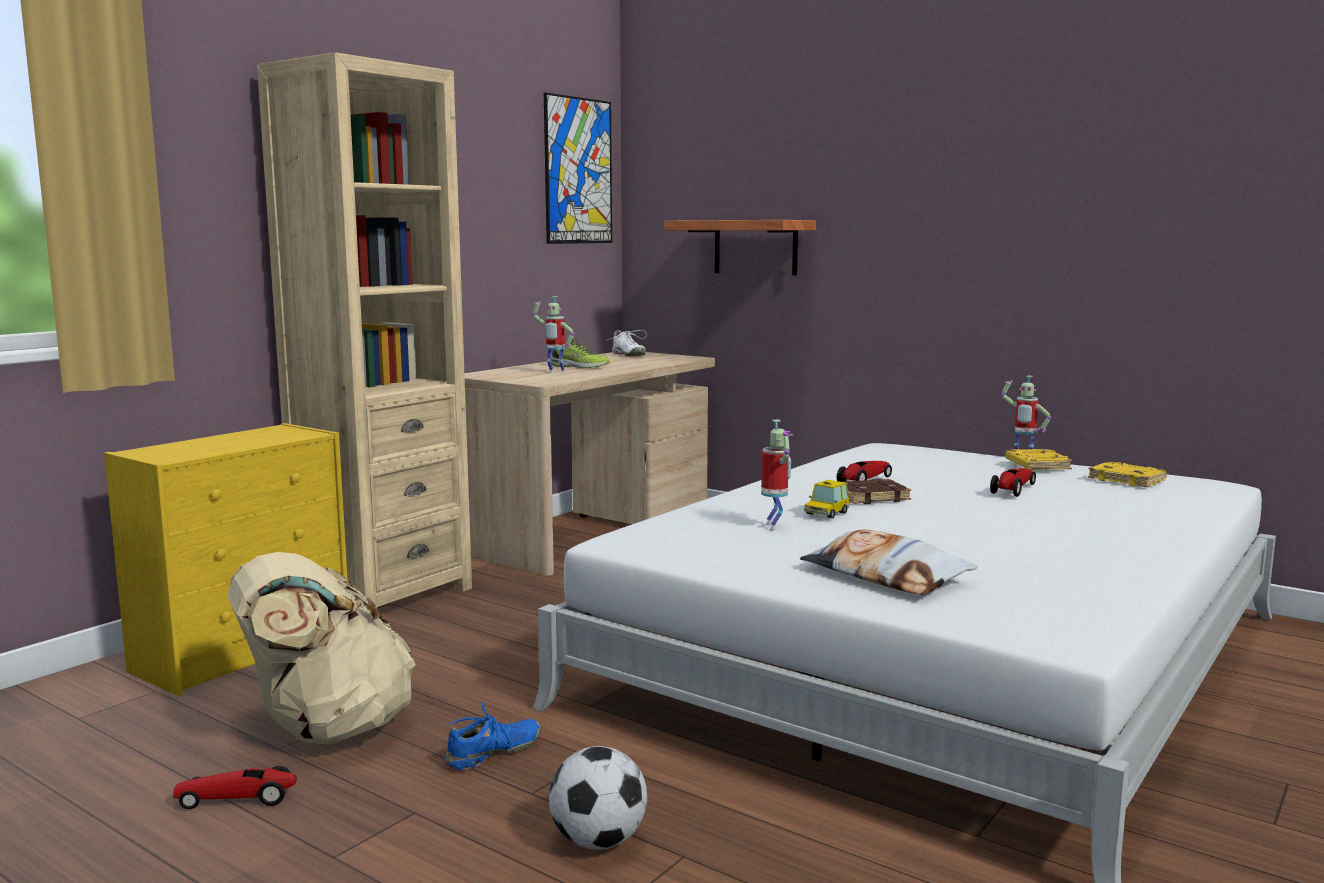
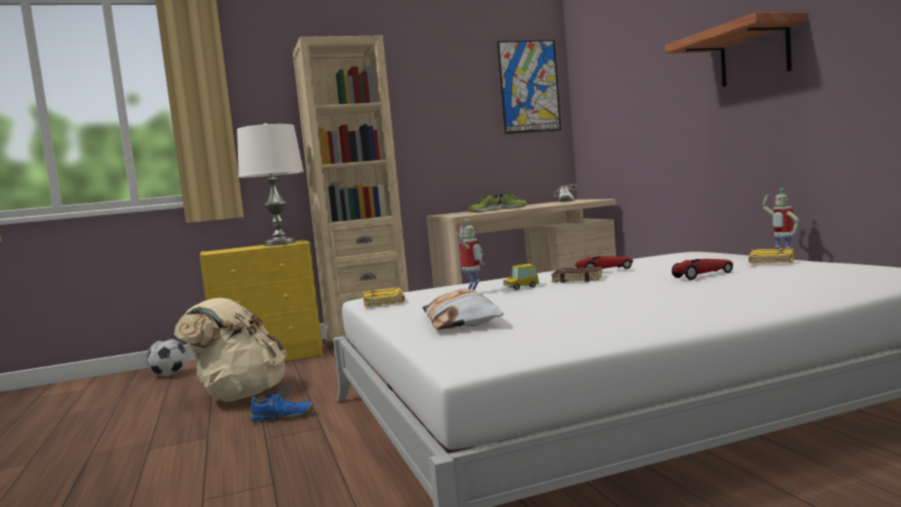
camera: 35 degrees right, 5 degrees down
(237, 799) = (161, 418): toy car -> none
(268, 435) = (280, 244): none -> white table lamp
(555, 373) = (485, 211): toy robot -> shoe
(598, 841) = (251, 467): football -> football (169, 375)
(755, 247) = (631, 118): shelf -> shelf (754, 54)
(1128, 480) = (823, 269): yellow book -> yellow book (385, 302)

